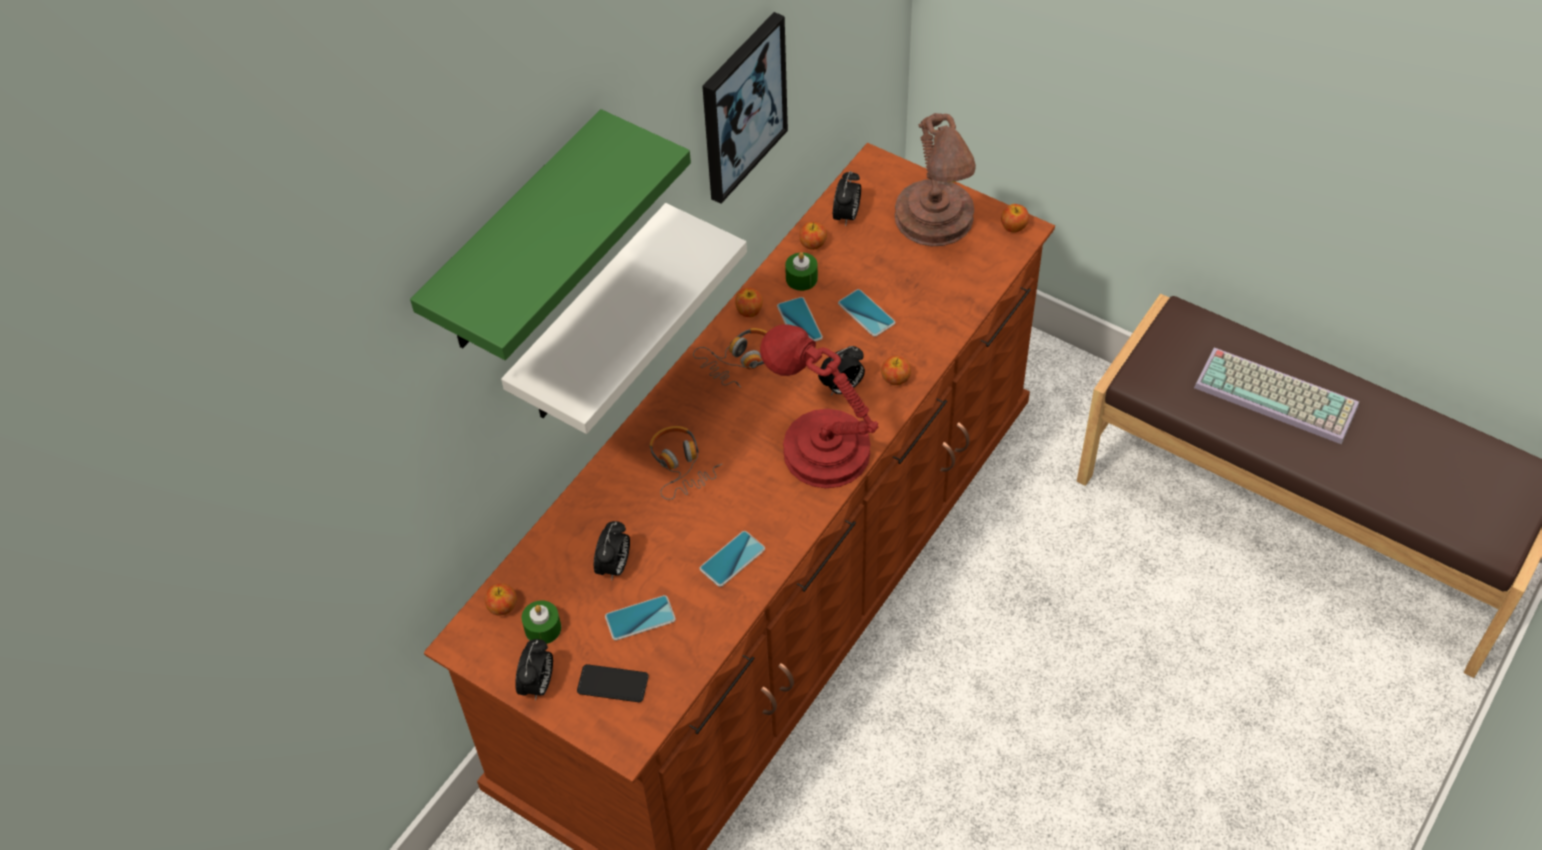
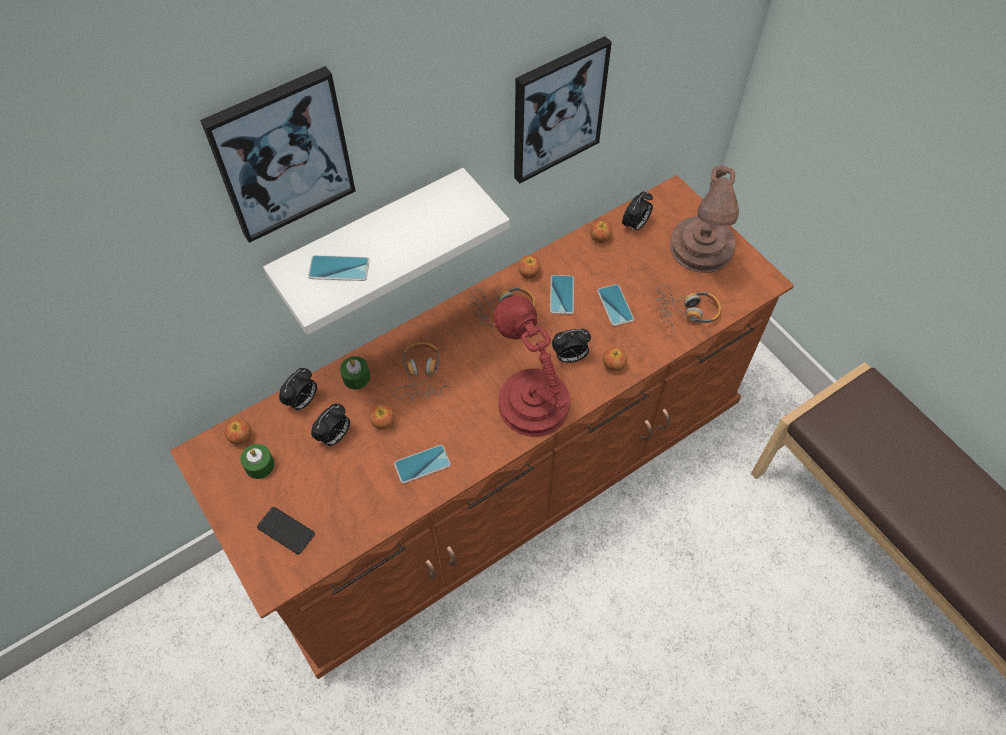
camera: 20 degrees right, 5 degrees up
(517, 240) = (282, 155): green shelf -> picture
(538, 685) = (233, 509): alarm clock -> alarm clock (302, 401)
(640, 618) = (332, 485): phone -> phone (339, 269)
(801, 278) = (579, 261): green candle -> green candle (356, 377)
(950, 293) = (687, 311): none -> headphones
(1014, 227) = (760, 276): apple -> apple (383, 422)
(1278, 395) = (927, 478): keyboard -> none

